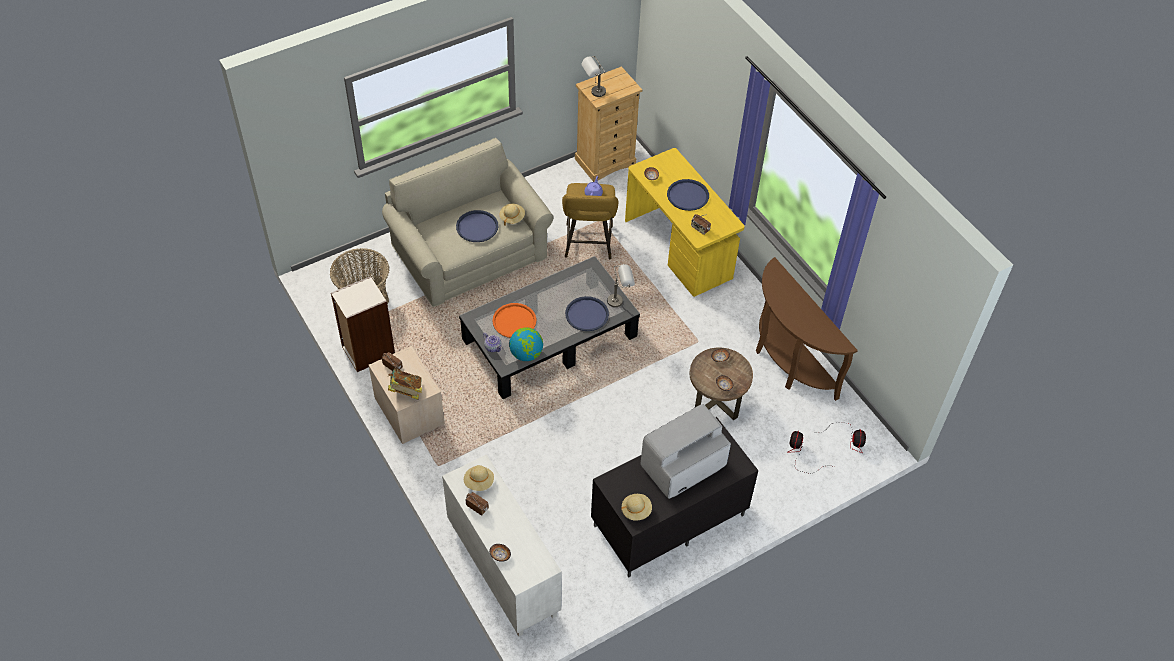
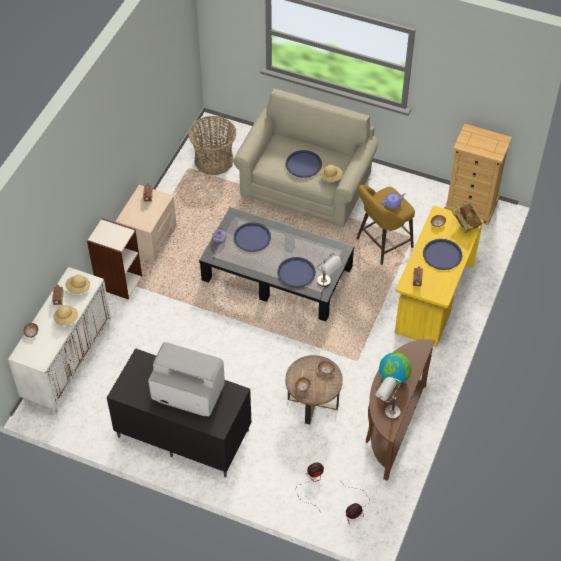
camera: 55 degrees right, 0 degrees up
(367, 351) = (176, 188): bookcase -> bookcase (118, 282)
(406, 391) = (134, 215): book -> book (465, 224)
(514, 321) = (252, 237): orange tray -> blue tray
(526, 354) = (230, 261): globe -> globe (394, 377)
(594, 93) = (466, 138): grey table lamp -> grey table lamp (387, 410)
(636, 510) = (129, 387): beige hat -> beige hat (66, 319)

